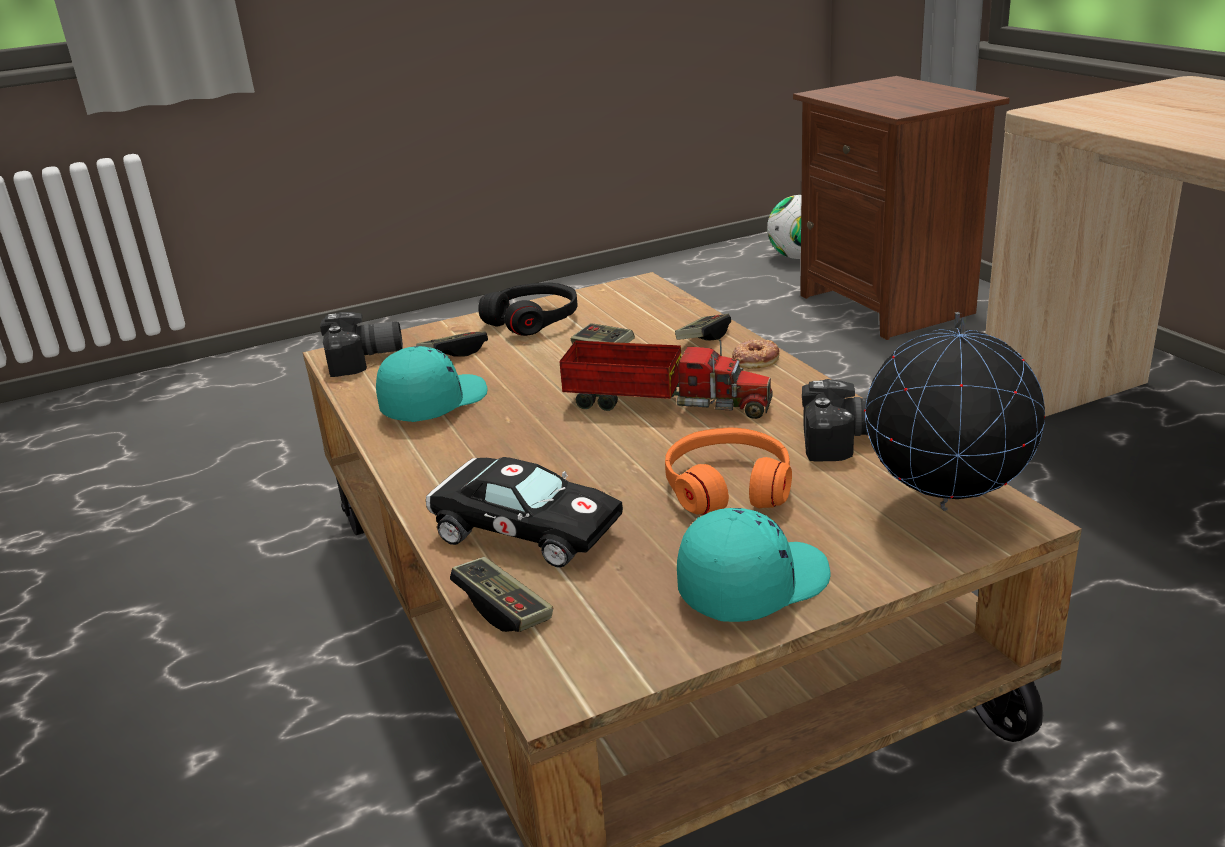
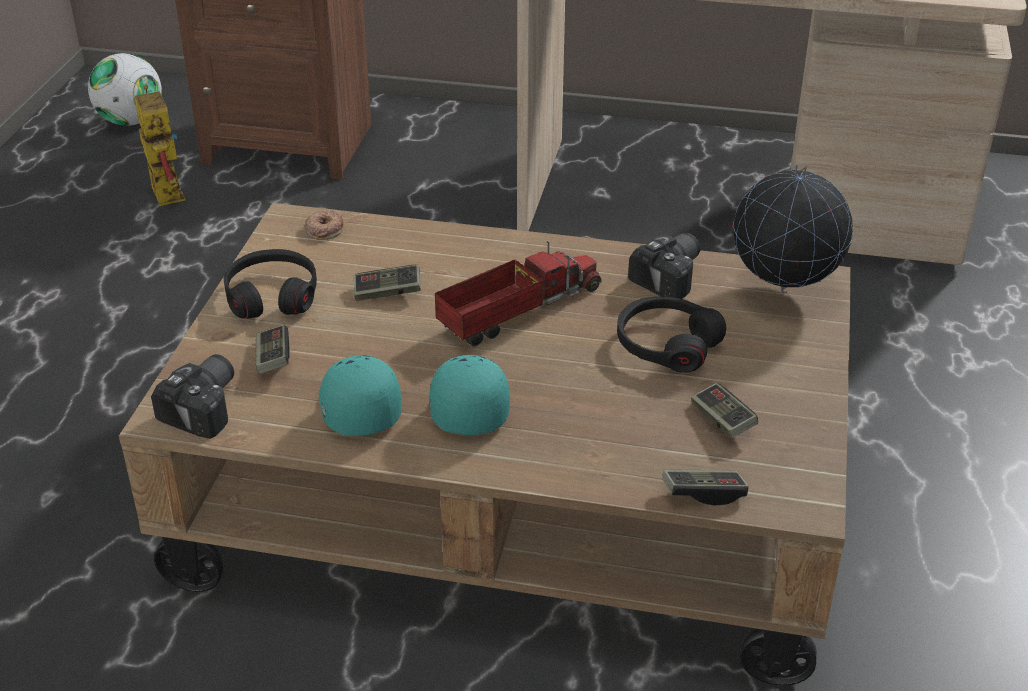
camera: 55 degrees left, 10 degrees up
(521, 530) = (615, 446): black toy car -> none
(703, 338) = (440, 246): game controller -> game controller (722, 421)
(728, 486) = (667, 345): orange headphones -> black headphones
(747, 302) = (161, 190): none -> toy robot
(752, 586) = (785, 393): turquoise cap -> turquoise cap (469, 405)
(755, 359) = (508, 246): donut -> donut (324, 229)

